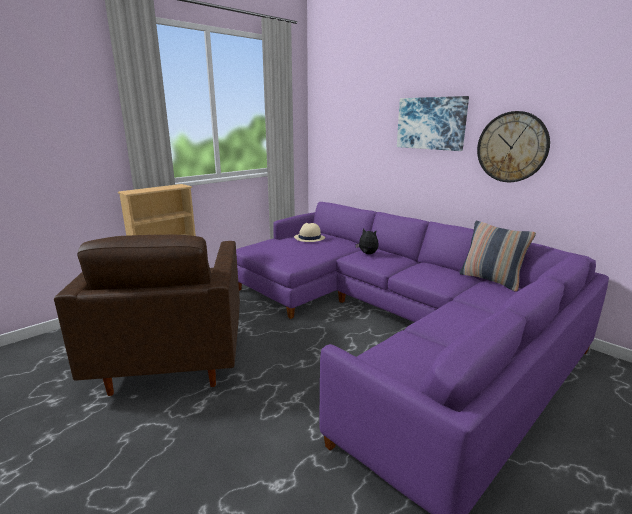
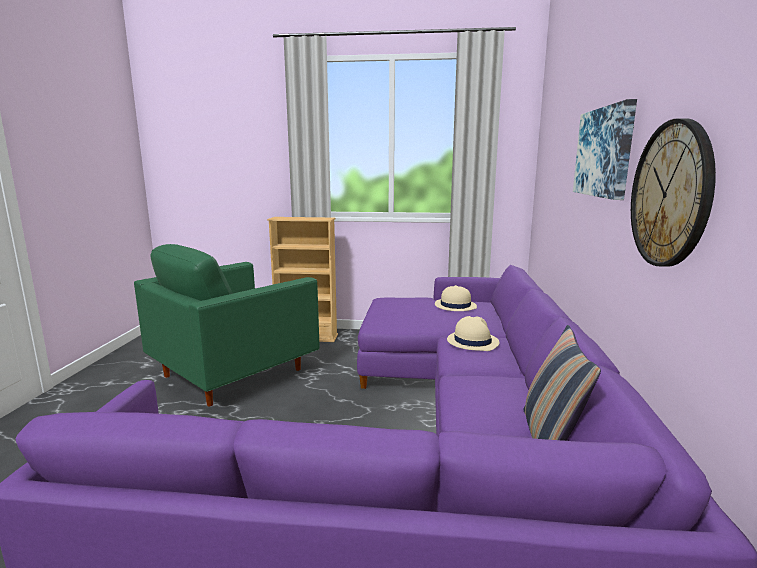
camera: 50 degrees right, 5 degrees down
(173, 356) = (235, 372): brown armchair -> green armchair
(367, 254) = (472, 341): plush toy -> beige hat

